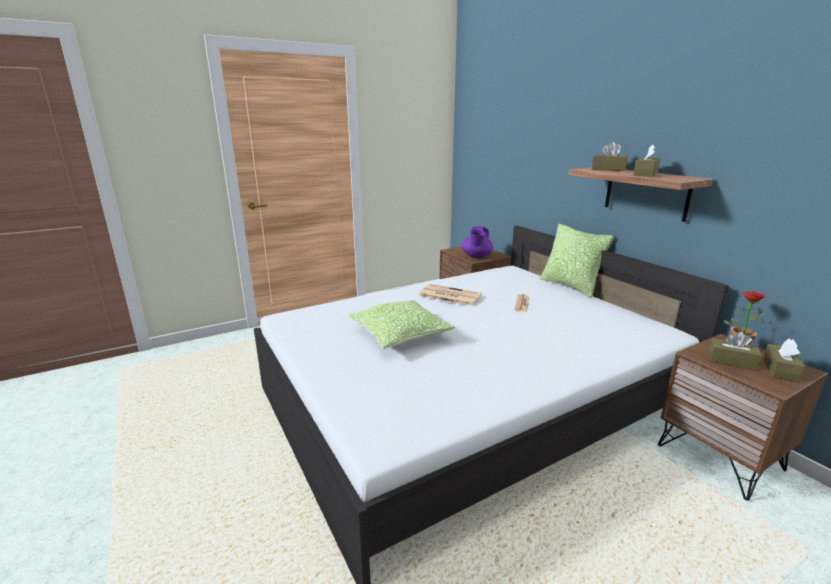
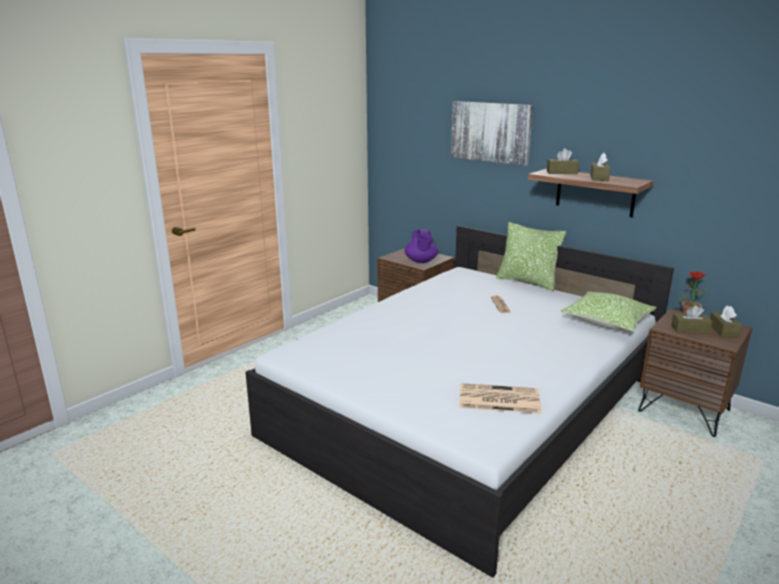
camera: 20 degrees left, 0 degrees up
(400, 335) = (419, 352): pillow -> pillow (607, 321)
(448, 295) = (429, 306): newspaper -> newspaper (497, 399)
(549, 130) = (491, 132): none -> picture

